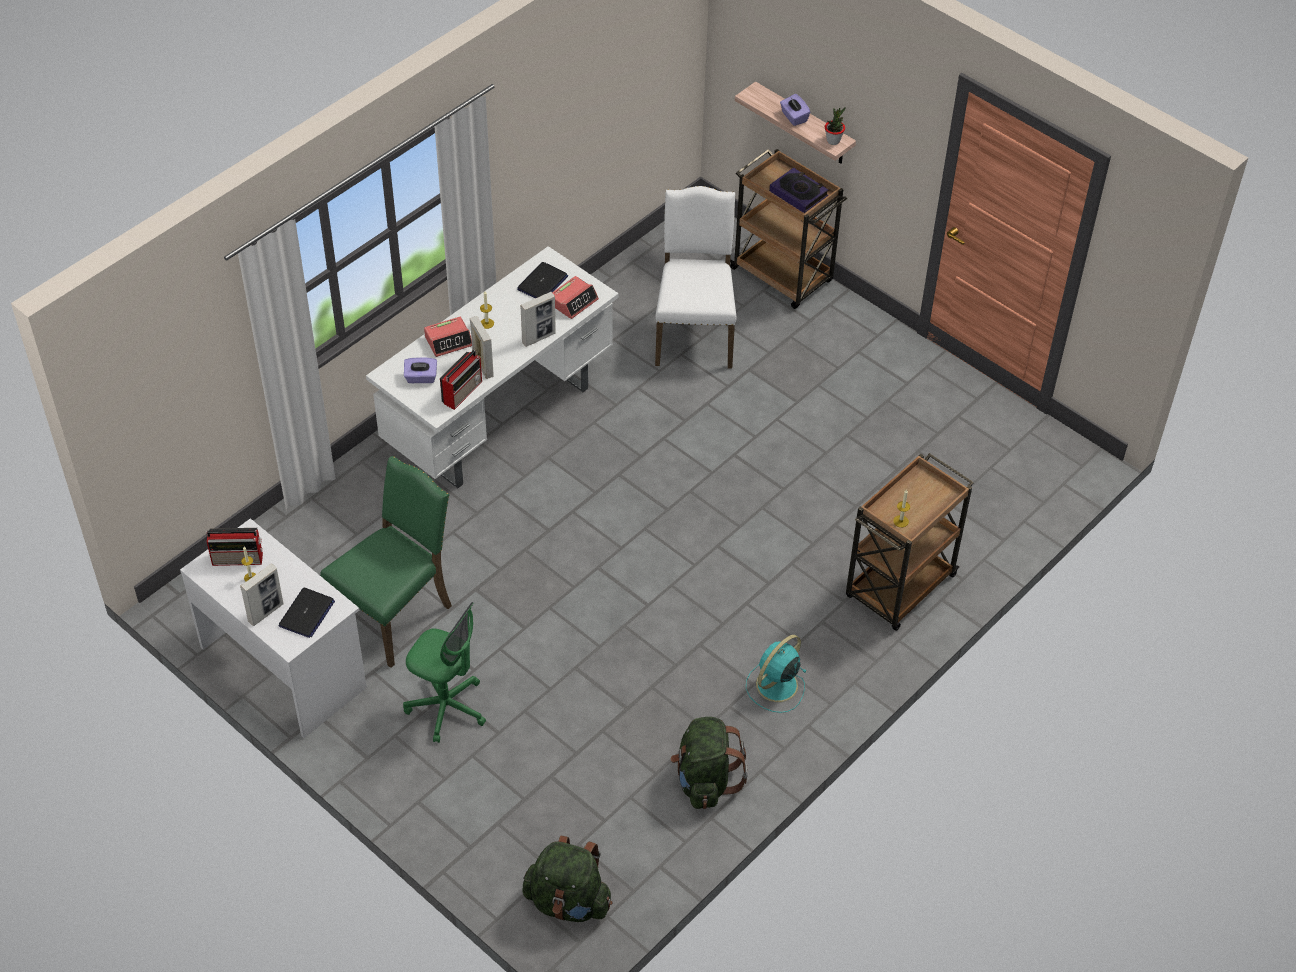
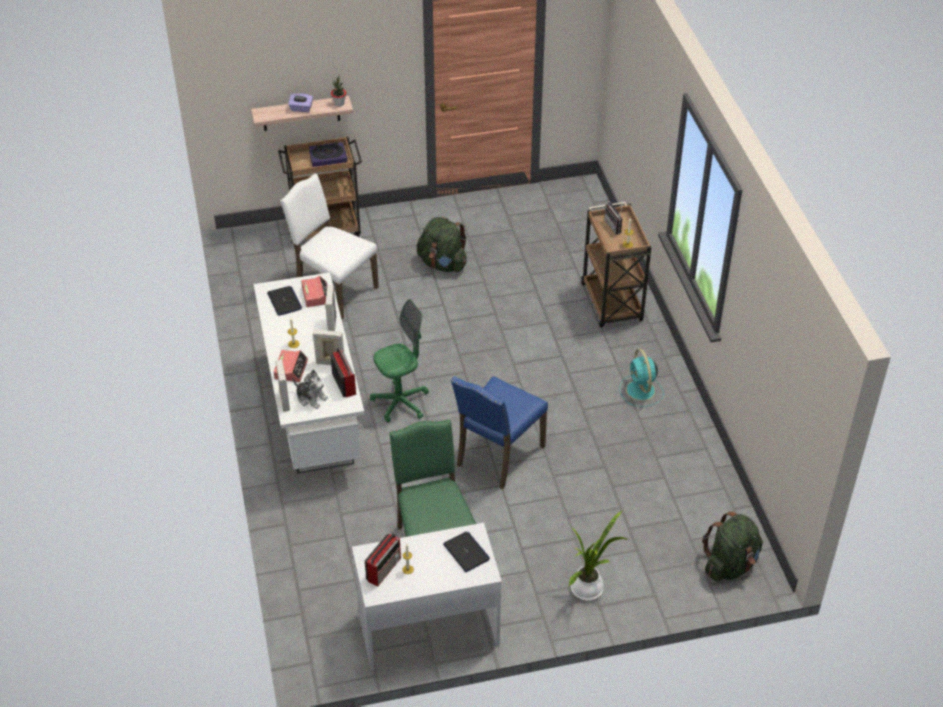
camera: 55 degrees left, 5 degrees down
(266, 612) = (447, 574): picture frame -> picture frame (284, 400)
(421, 378) = (311, 398): purple tissue box -> plush toy
(436, 780) = (589, 588): none -> potted plant
(447, 707) = (534, 555): green office chair -> green office chair (400, 402)
(565, 603) = (497, 456): none -> blue chair
(705, 780) = (686, 457): green backpack -> green backpack (443, 264)
(923, 495) = (615, 226): none -> radio

